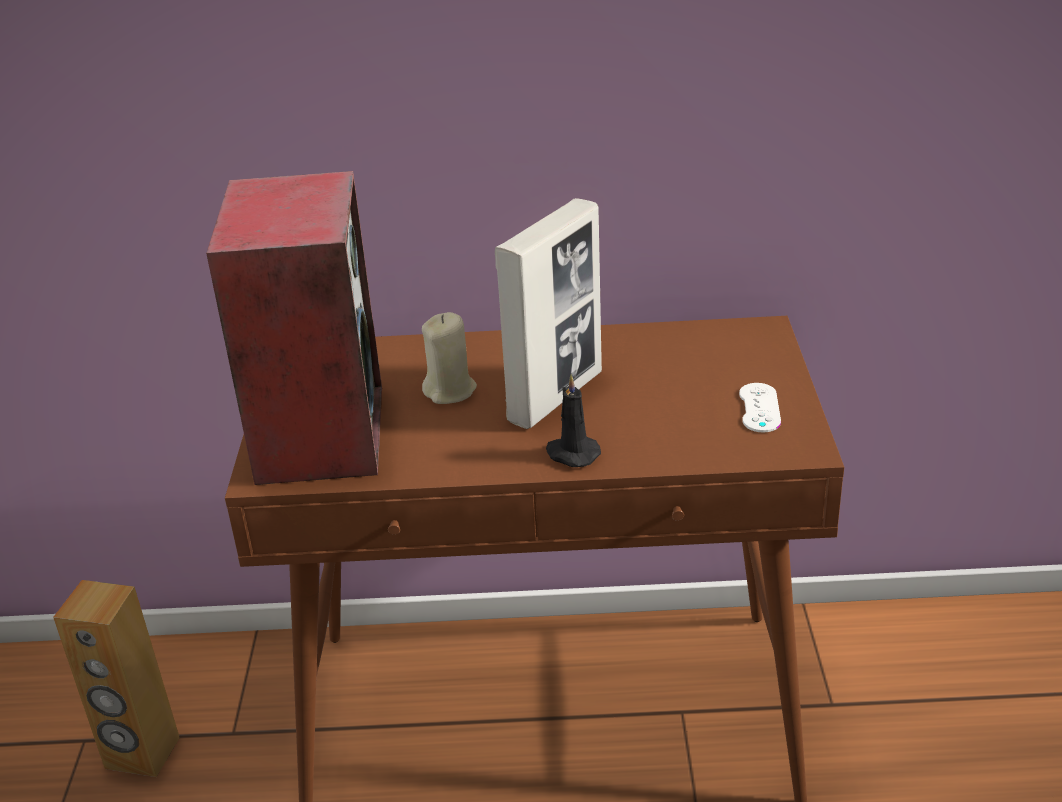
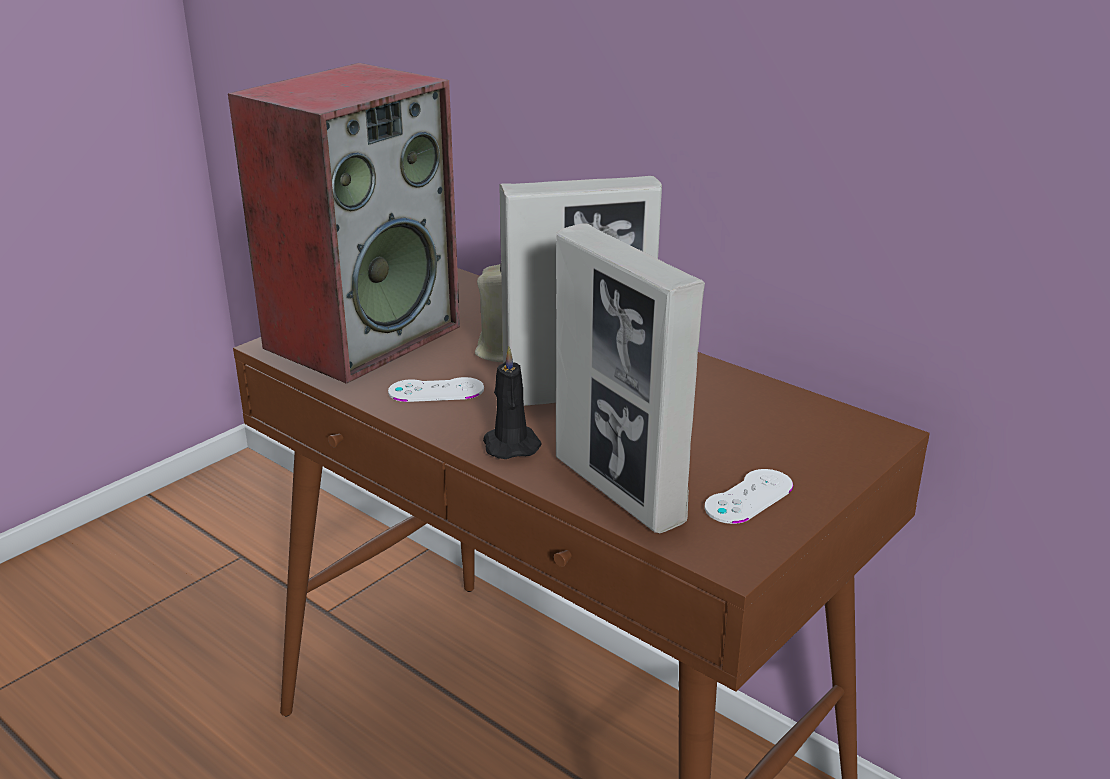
camera: 40 degrees right, 5 degrees down
(142, 754) = (259, 588): brown speaker -> none
(454, 444) = (436, 390): none -> white game controller
(685, 445) = (618, 490): none -> picture frame

